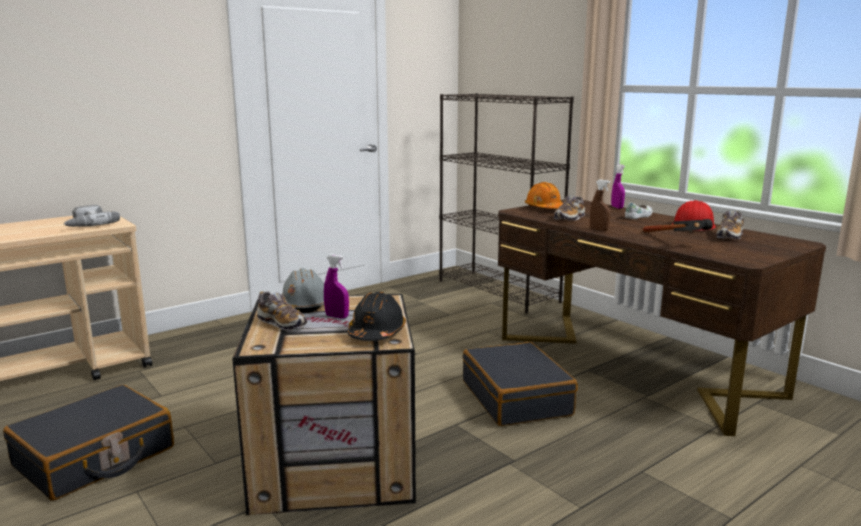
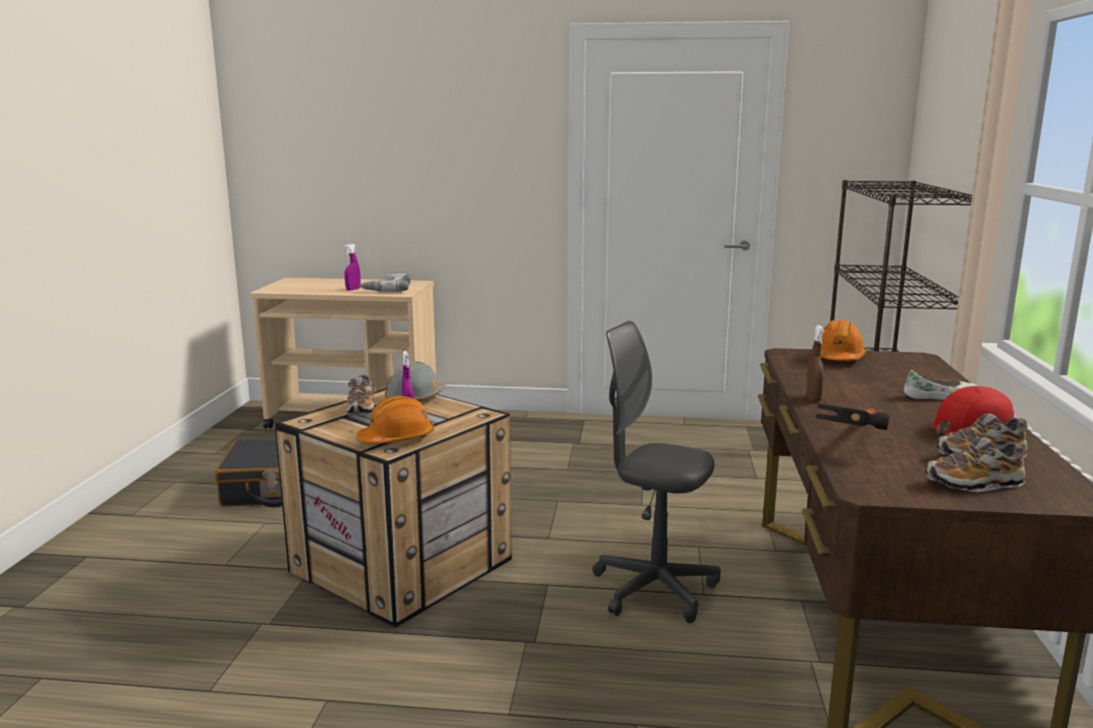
camera: 45 degrees right, 0 degrees up
(376, 333) = (397, 439): black hard hat -> orange hard hat
(516, 398) = (654, 590): black suitcase -> grey office chair
(569, 218) = (826, 376): shoe -> shoe (974, 483)
(617, 207) = (953, 378): purple spray bottle -> purple spray bottle (353, 289)

